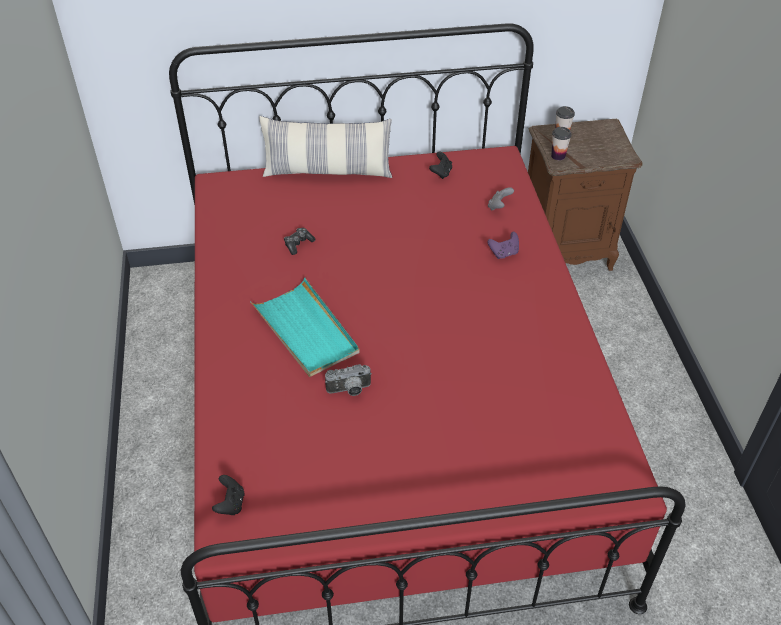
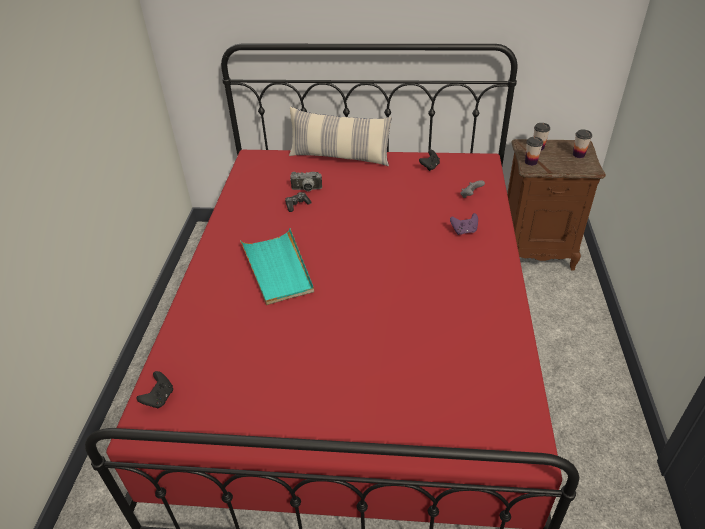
camera: 15 degrees right, 5 degrees down
(349, 391) = (295, 321): camera -> camera (306, 190)
(608, 140) = (578, 155): none -> cup

